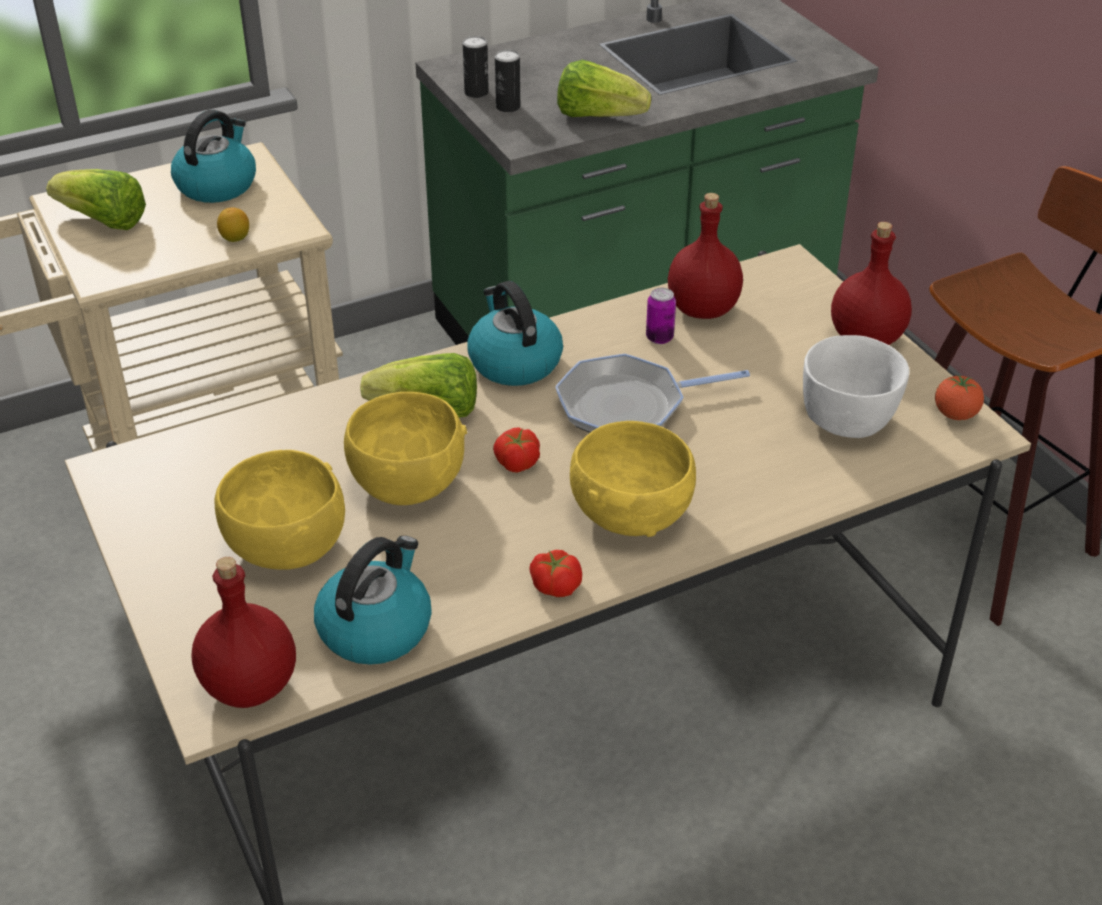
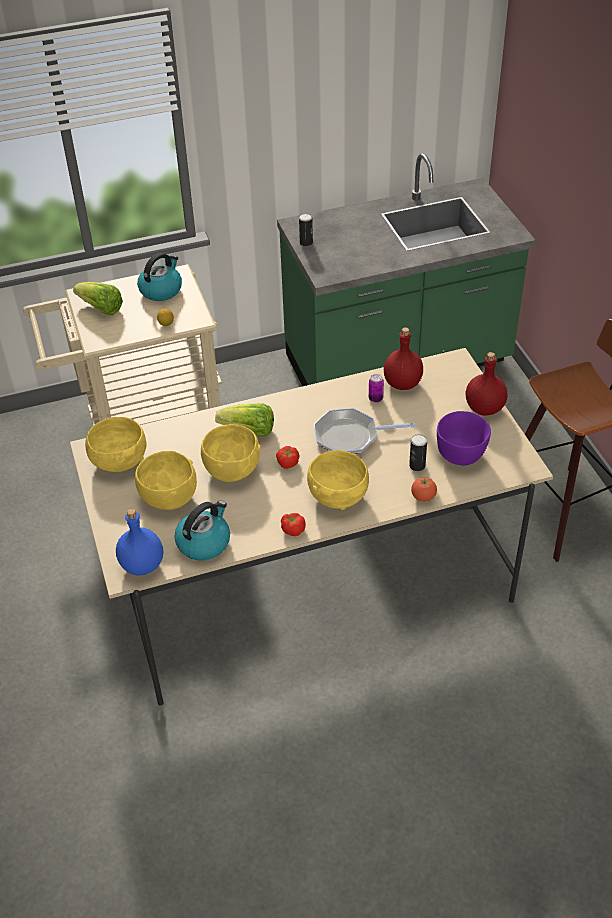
camera: 10 degrees right, 5 degrees up
(171, 487) = (118, 461): none -> yellow bowl
(249, 685) = (142, 564): red bottle -> blue bottle
(508, 107) = (321, 253): can -> can (417, 465)
(513, 362) = (297, 406): kettle -> none
(598, 116) = (369, 263): lettuce -> none
(848, 421) = (461, 455): white bowl -> purple bowl
(955, 414) = (518, 456): tomato -> tomato (423, 497)

